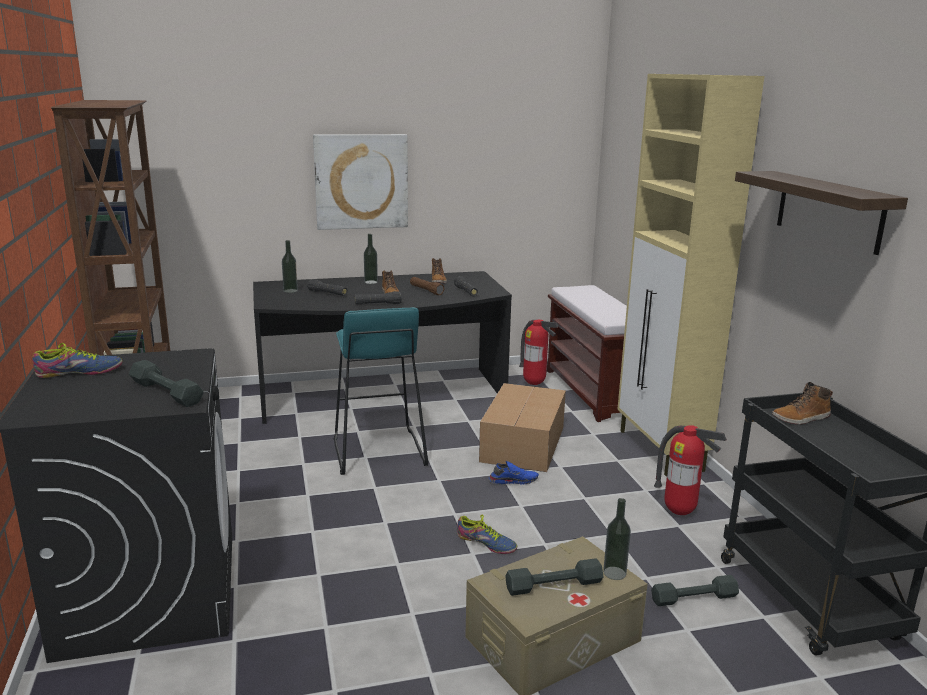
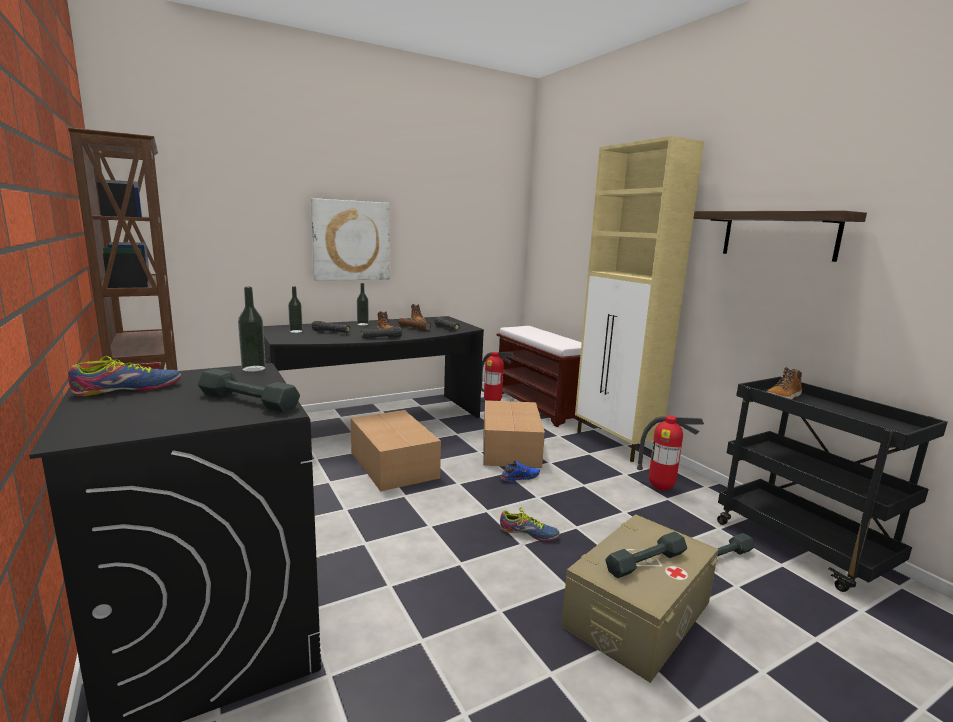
camera: 15 degrees left, 5 degrees down
(378, 452) = (393, 465): turquoise stool -> cardboard box
(614, 573) = (686, 543): bottle -> bottle (253, 368)

